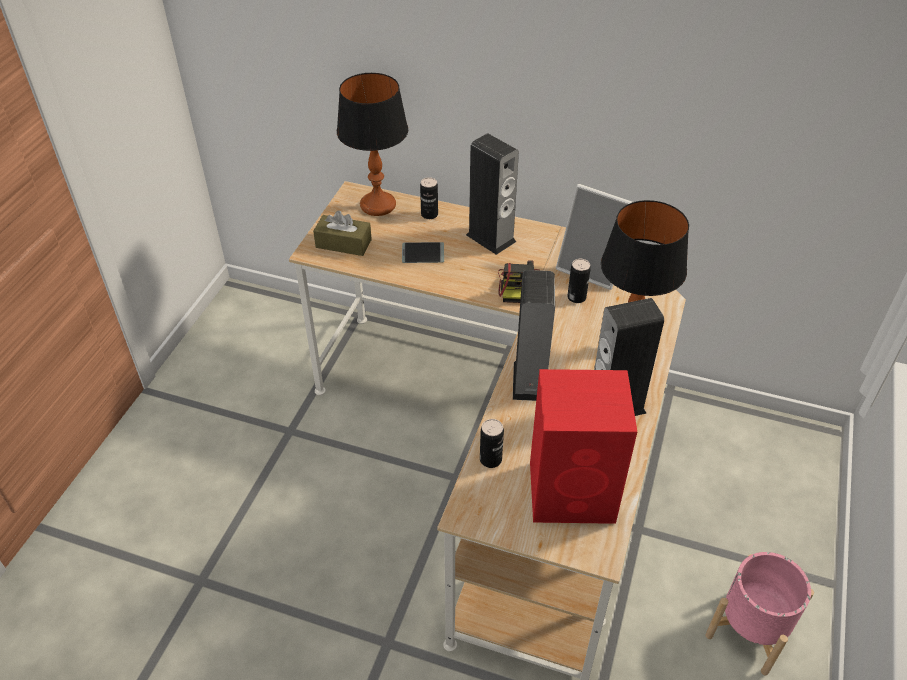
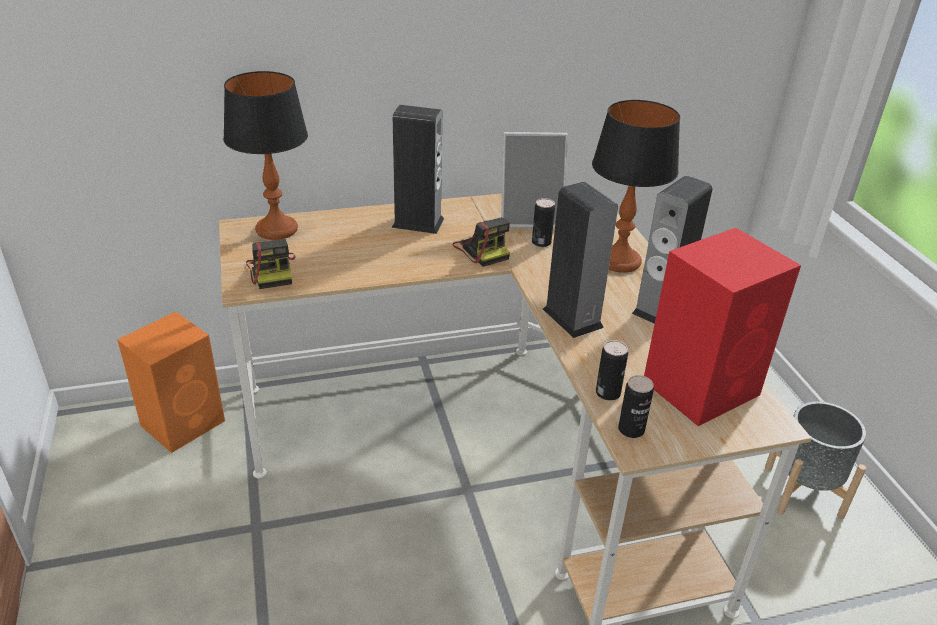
camera: 35 degrees left, 10 degrees down
(298, 326) = (184, 422): none -> orange speaker
(343, 243) = (272, 271): brown tissue box -> camera
(423, 256) = (367, 256): phone -> none
(429, 214) = (338, 222): can -> can (631, 430)
(750, 630) = (803, 491): pink planter -> grey planter

